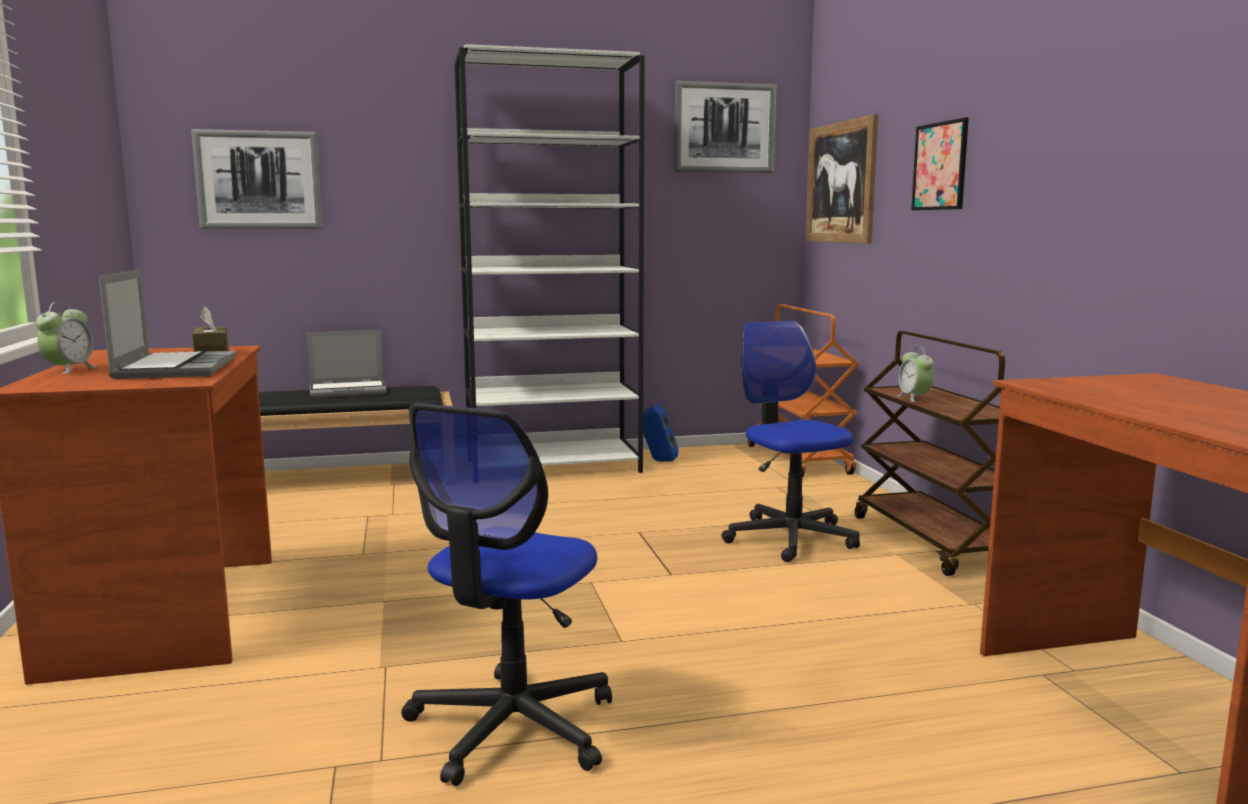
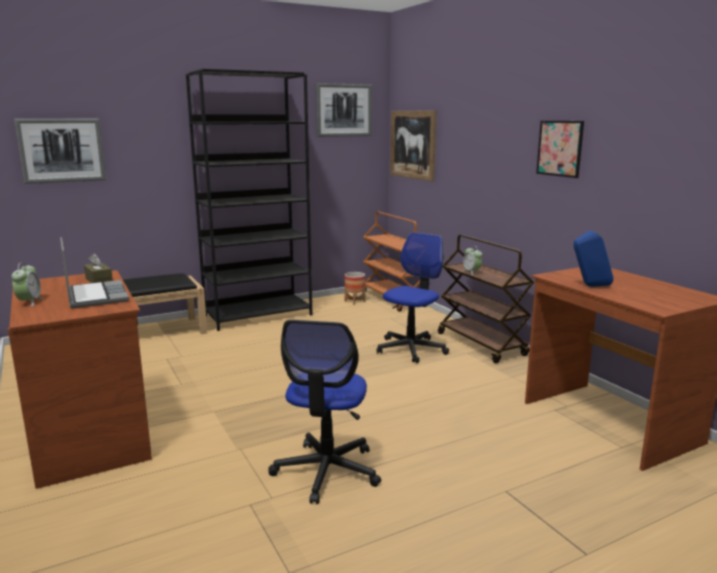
camera: 15 degrees left, 5 degrees up
(349, 391) = (133, 281): laptop -> none
(554, 466) = (258, 315): white bookcase -> black bookcase
(658, 461) = (317, 306): blue speaker -> blue speaker (589, 286)
(727, 458) = (355, 301): none -> planter
(790, 538) = (411, 349): office chair -> office chair turned 75 degrees clockwise
(940, 166) = (476, 145): picture -> picture (560, 148)

